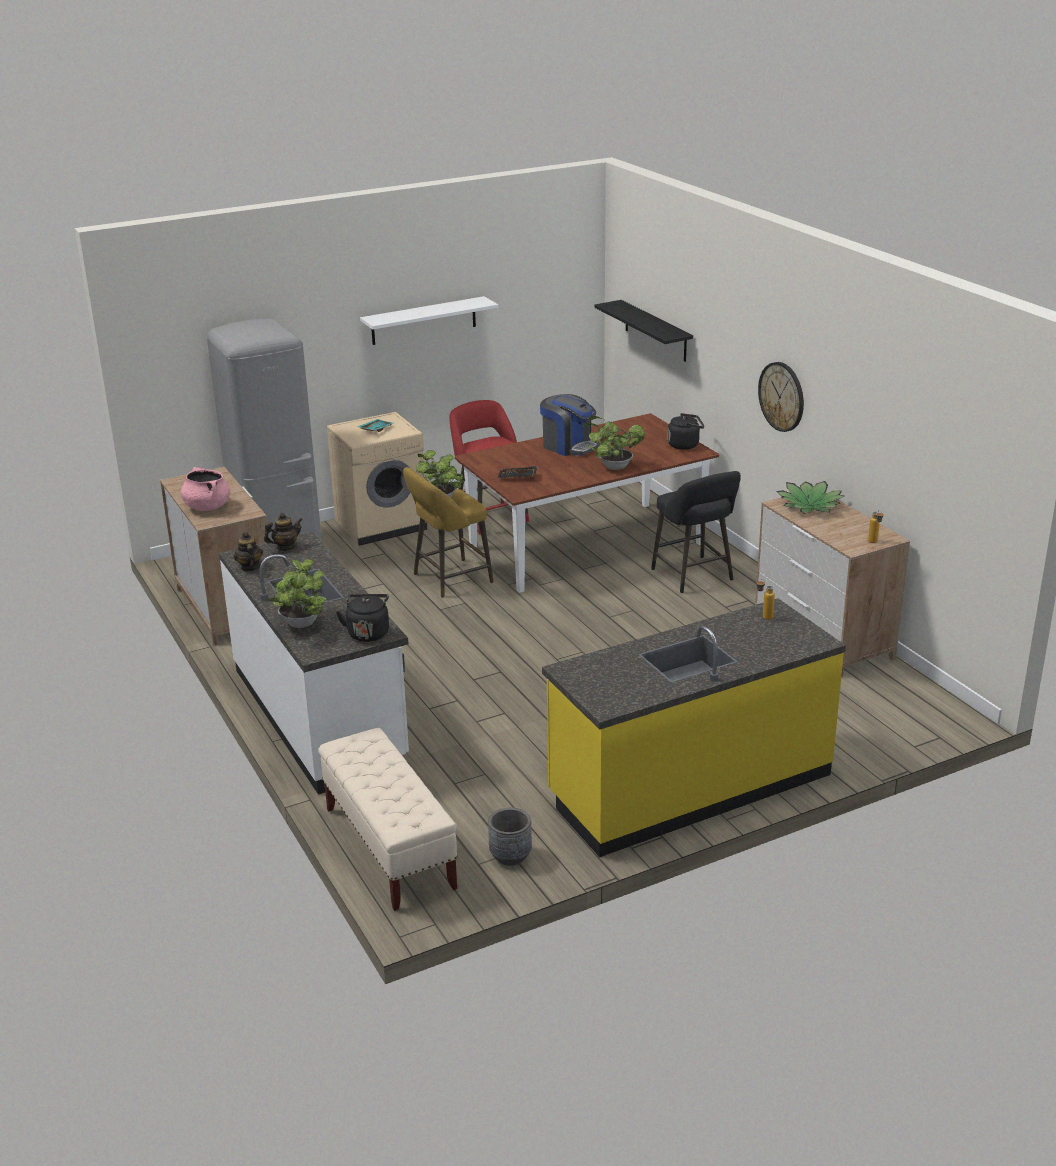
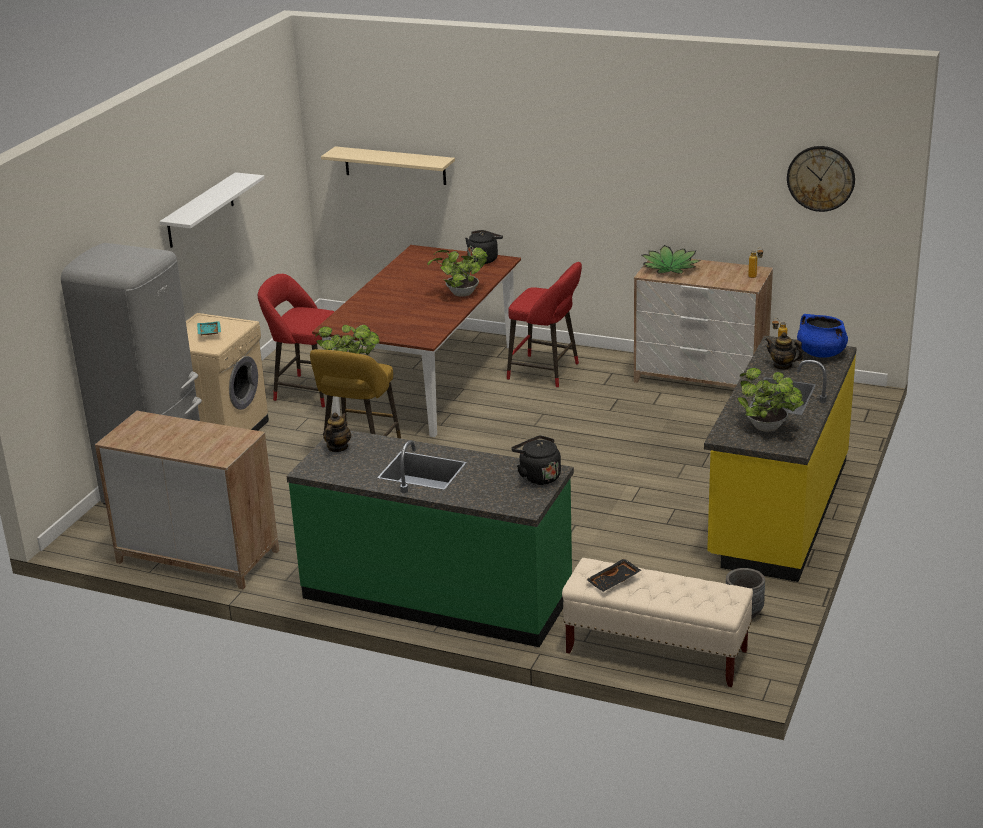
camera: 40 degrees left, 0 degrees up
(207, 507) = (194, 447): pink cooking pot -> none
(249, 567) = (339, 474): teapot -> teapot (782, 366)
(300, 625) = (474, 495): potted plant -> potted plant (769, 428)
(320, 715) = (437, 594): white counter -> green counter
(517, 477) = (400, 328): black tray -> black tray (614, 581)
(569, 446) = (394, 291): coffee machine -> none
(655, 331) = (395, 165): black shelf -> beige shelf
(694, 577) = (547, 372): black stool -> red stool
(782, 396) = (590, 186): wall clock -> wall clock (821, 178)
(798, 636) = (820, 353): none -> blue cooking pot

